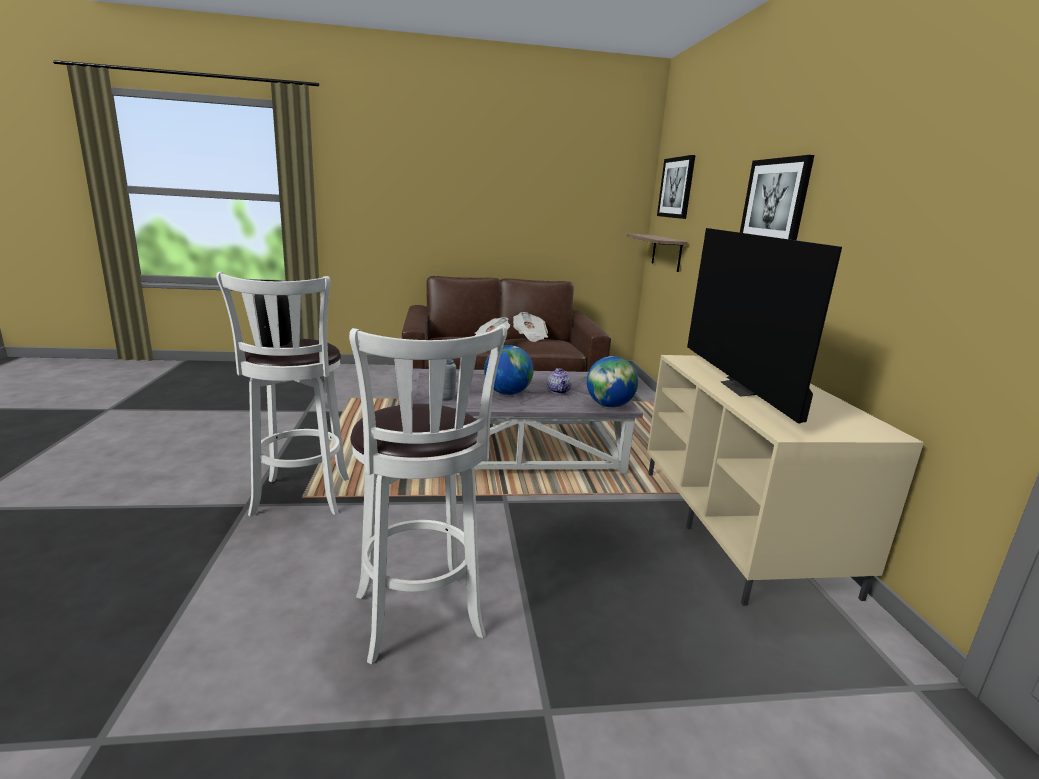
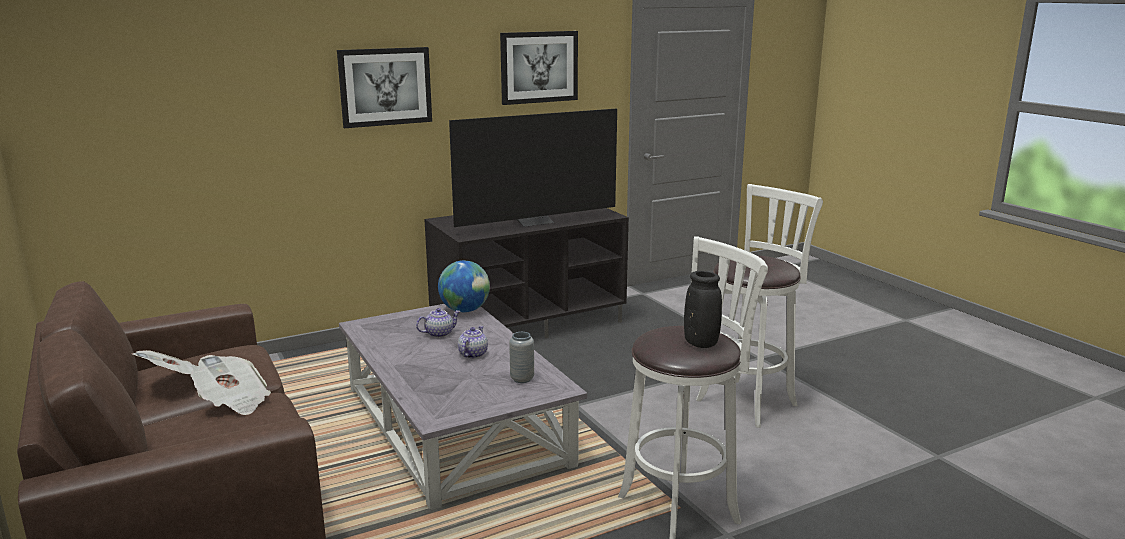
camera: 110 degrees left, 0 degrees up
(507, 393) = (472, 354): globe -> teapot
(666, 252) = (125, 180): shelf -> none
(676, 187) = (112, 85): picture -> picture (539, 67)
(740, 528) = (529, 323): beige tv stand -> black tv stand

